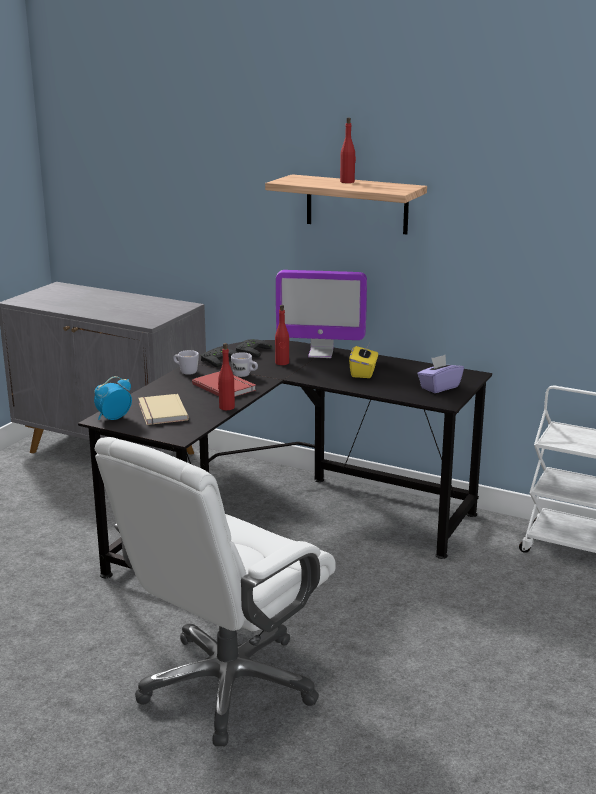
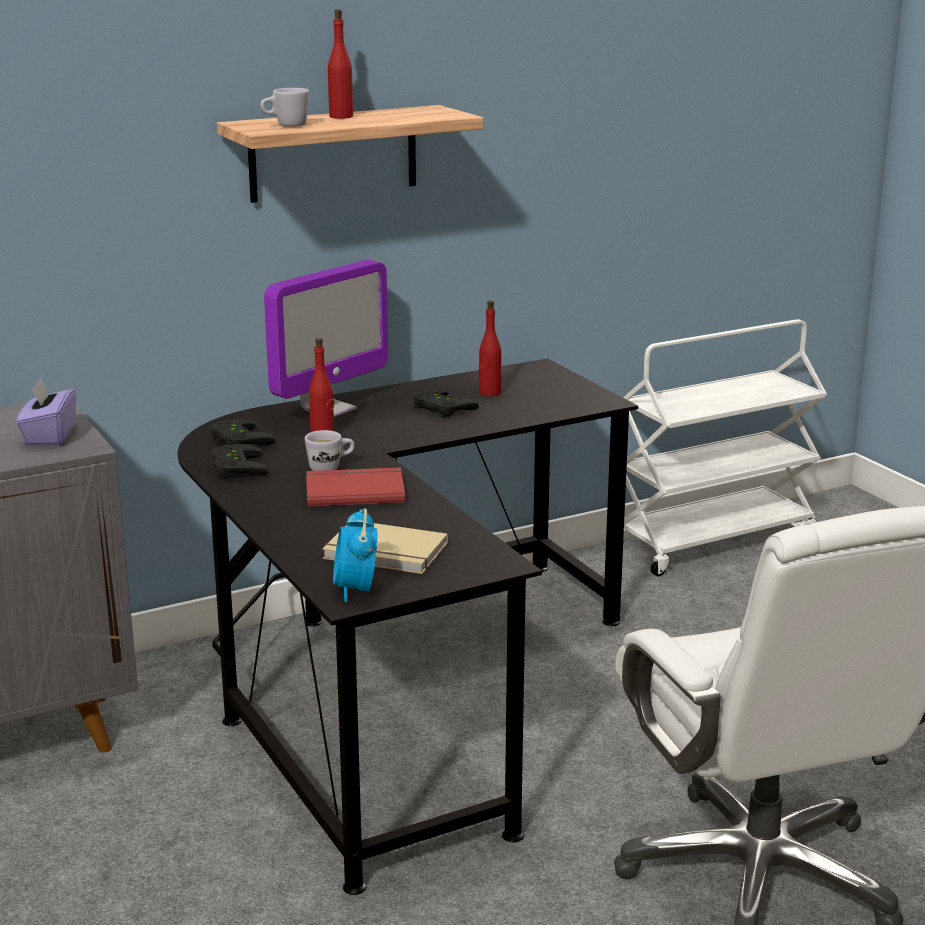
camera: 55 degrees left, 0 degrees up
(185, 371) = (244, 498): white mug -> white mug (285, 125)
(226, 407) = (436, 509): red bottle -> red bottle (489, 393)
(363, 372) = (440, 408): yellow tissue box -> black game controller
(439, 387) = (553, 390): purple tissue box -> purple tissue box (49, 436)

